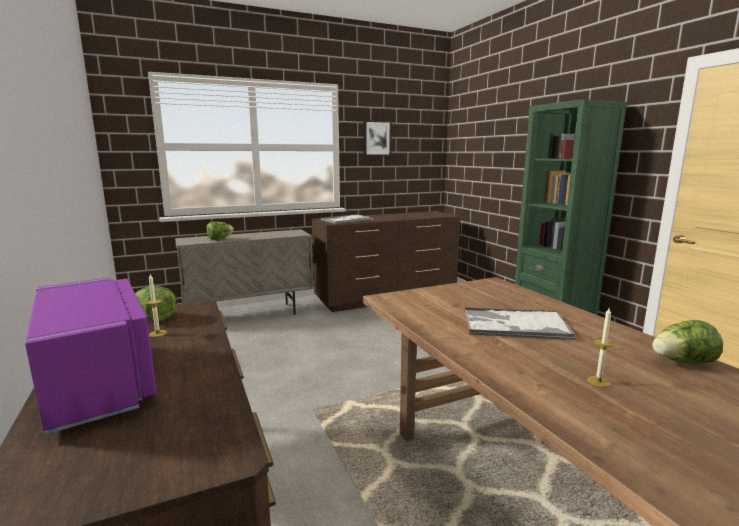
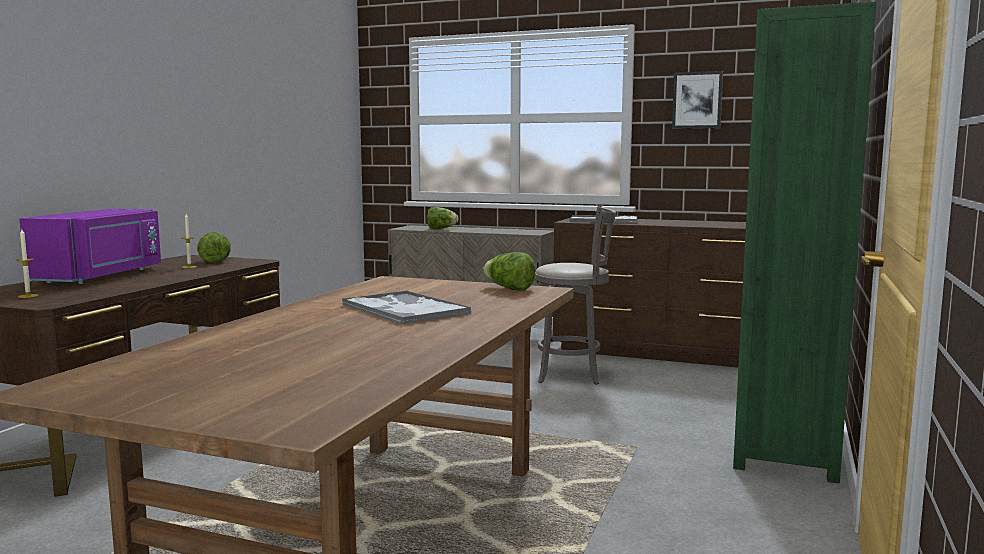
camera: 45 degrees right, 5 degrees down
(374, 327) = (573, 374): none -> grey stool
(598, 381) = (298, 338): candle -> candle (28, 296)
(682, 362) = (414, 353): lettuce -> lettuce (509, 289)

